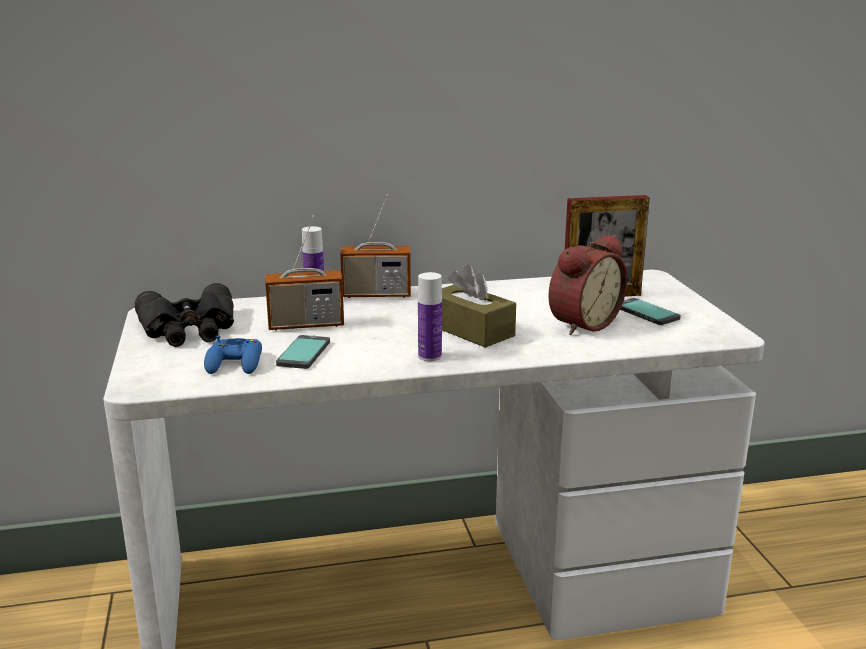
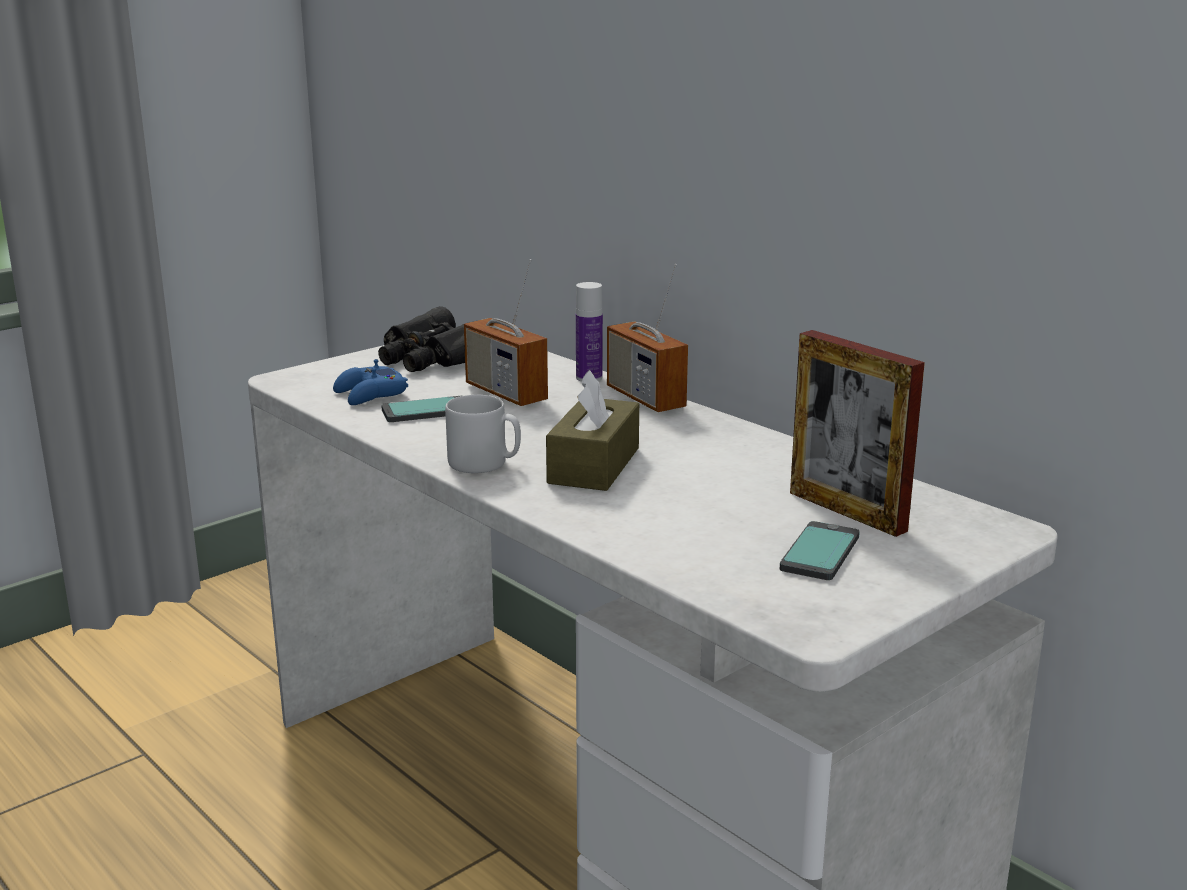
camera: 60 degrees right, 0 degrees up
(429, 356) = (484, 464): bottle -> grey mug
(581, 324) = (707, 519): alarm clock -> none

